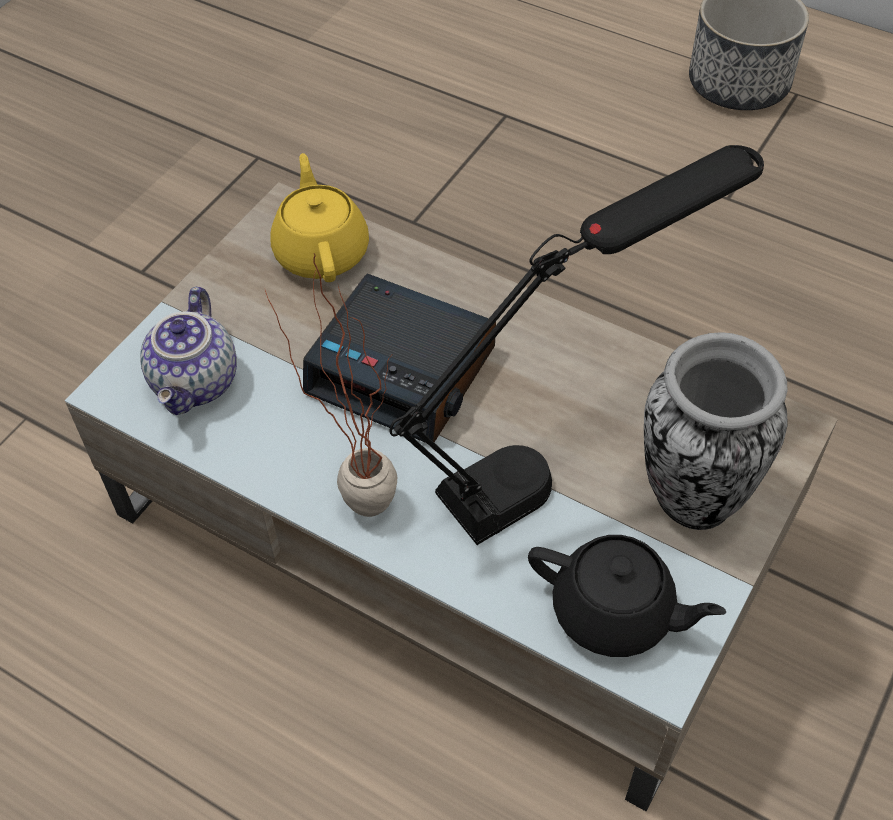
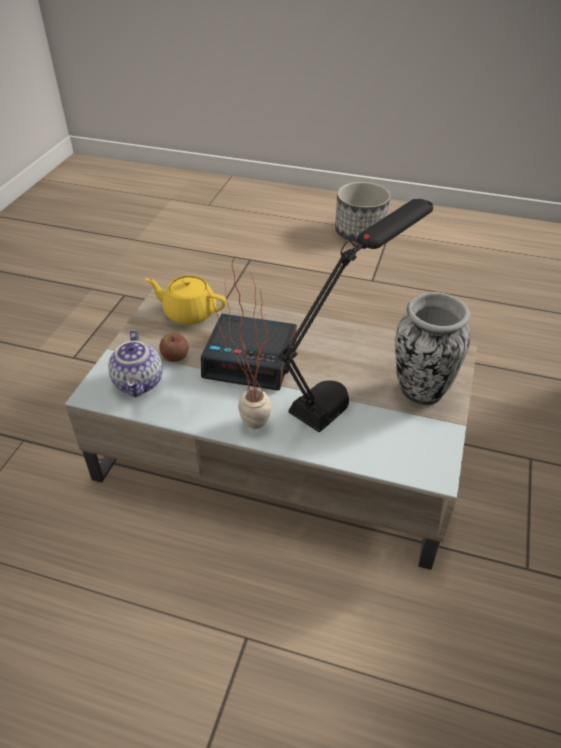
camera: 15 degrees left, 10 degrees down
(272, 340) = (175, 356): none -> apple
(322, 251) = (189, 313): yellow teapot -> yellow teapot turned 45 degrees counterclockwise
(615, 613) = (402, 450): black teapot -> none

